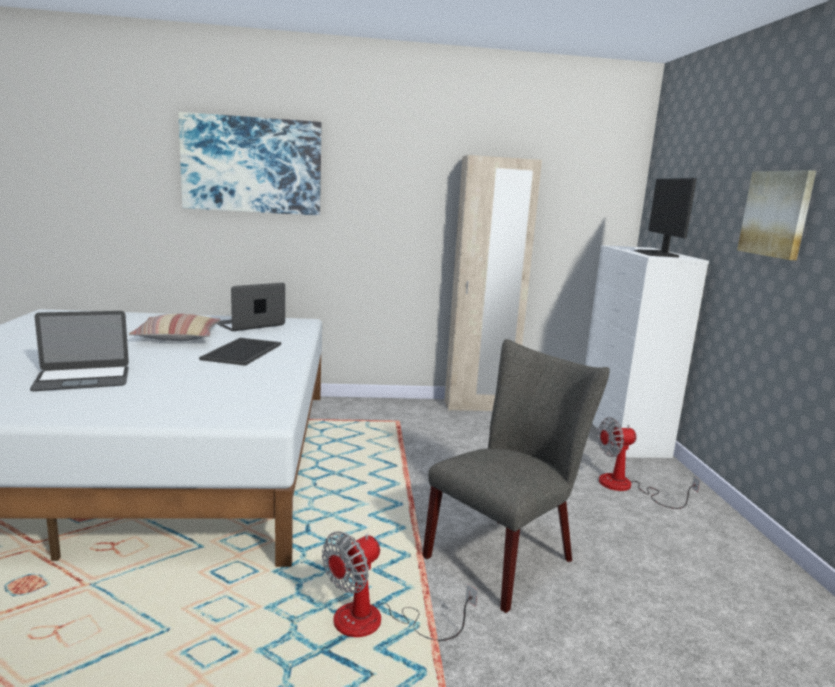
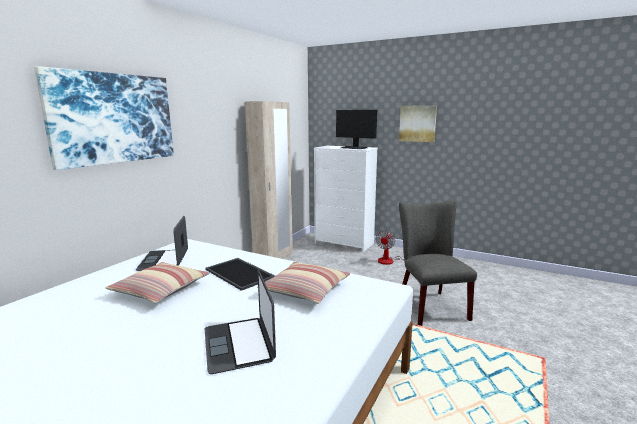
camera: 55 degrees left, 0 degrees up
(82, 378) = (238, 344): laptop -> laptop turned 150 degrees clockwise
(222, 381) = (305, 290): none -> pillow
(376, 623) = (469, 355): fan -> none

